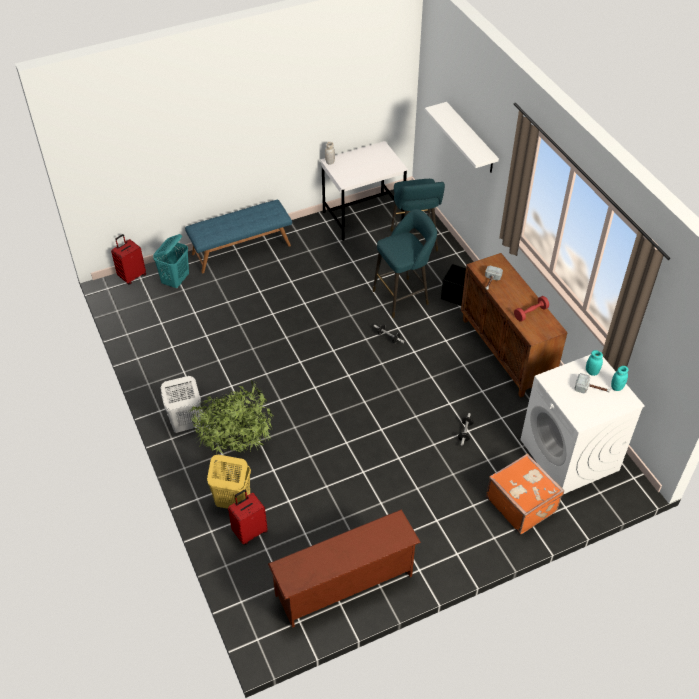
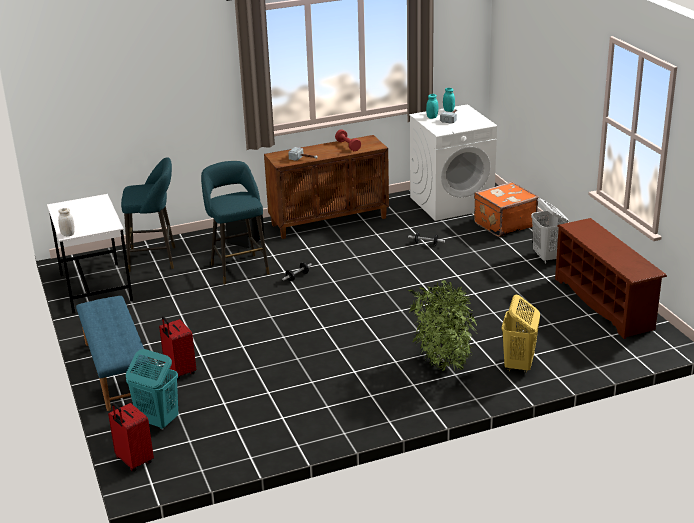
camera: 85 degrees left, 20 degrees down
(186, 424) = (411, 400): white laundry basket -> white laundry basket (547, 257)
(250, 531) = (554, 354): red suitcase -> red suitcase (179, 371)
(470, 138) = (151, 103): white shelf -> none

